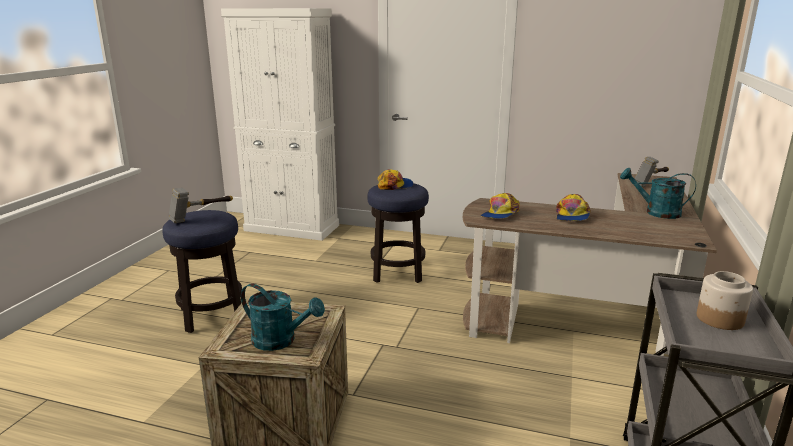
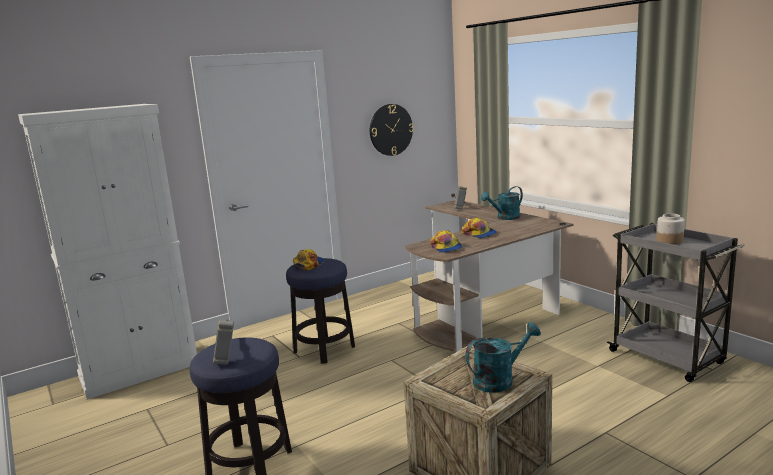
camera: 50 degrees left, 5 degrees down
(600, 68) = (391, 129): none -> wall clock

